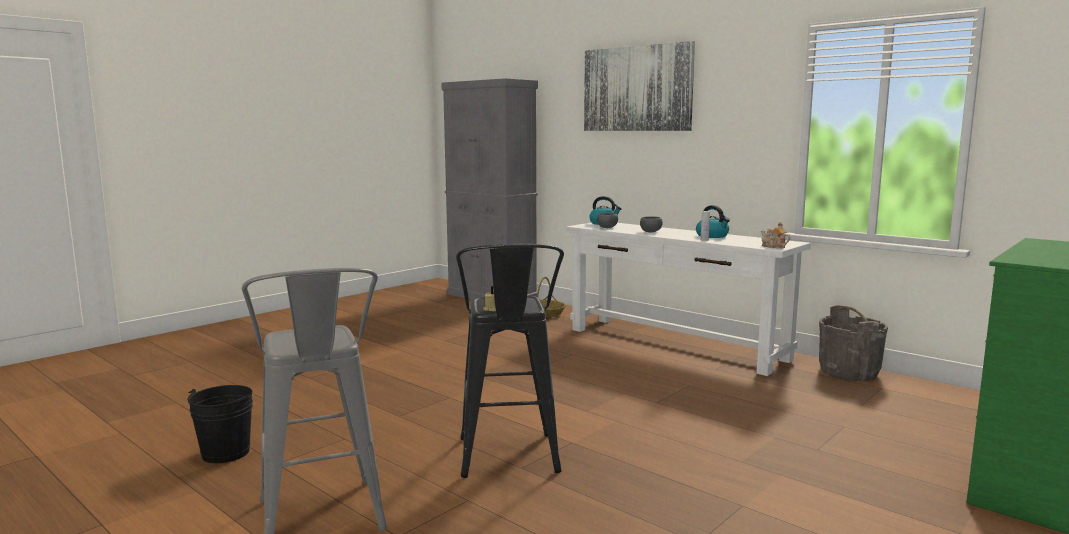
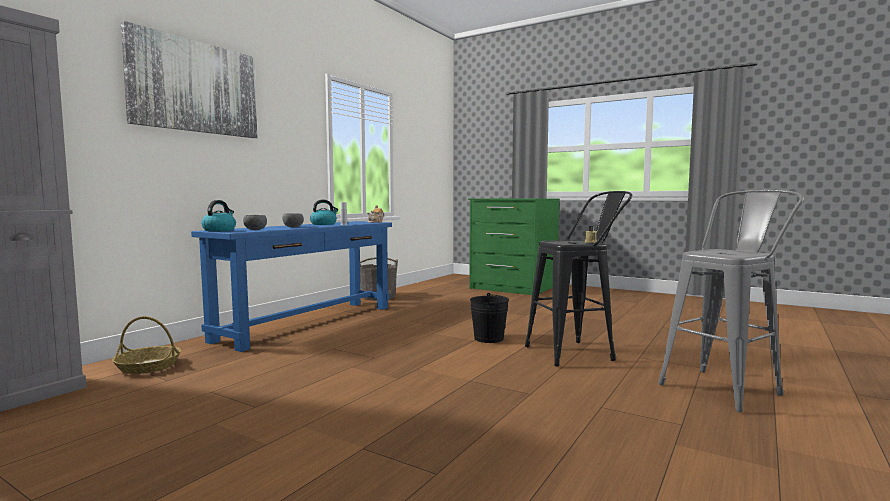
camera: 100 degrees left, 5 degrees down
(225, 453) = (702, 458): black bucket -> black bucket (489, 339)
(674, 344) = (309, 323): white console table -> blue console table

